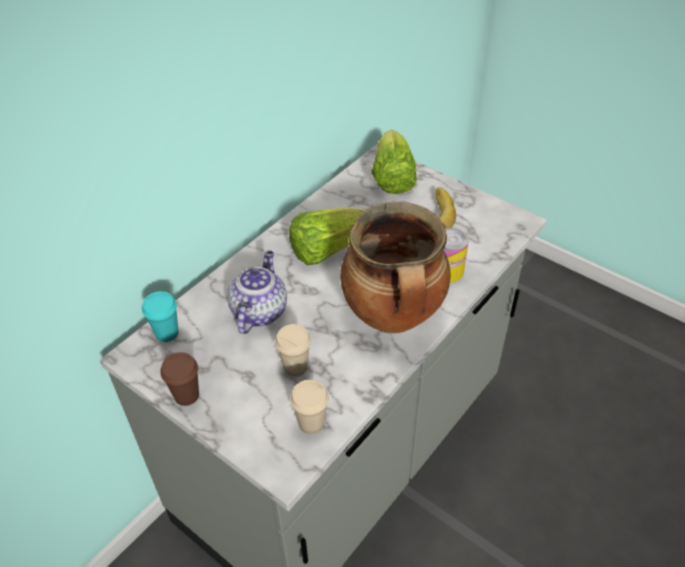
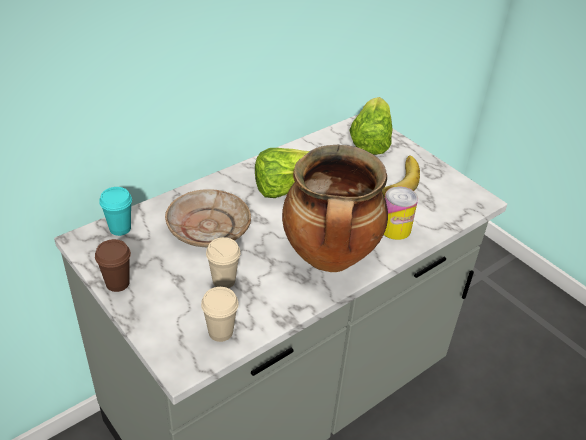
camera: 10 degrees right, 5 degrees down
(259, 311) = (208, 227): teapot -> beige plate

